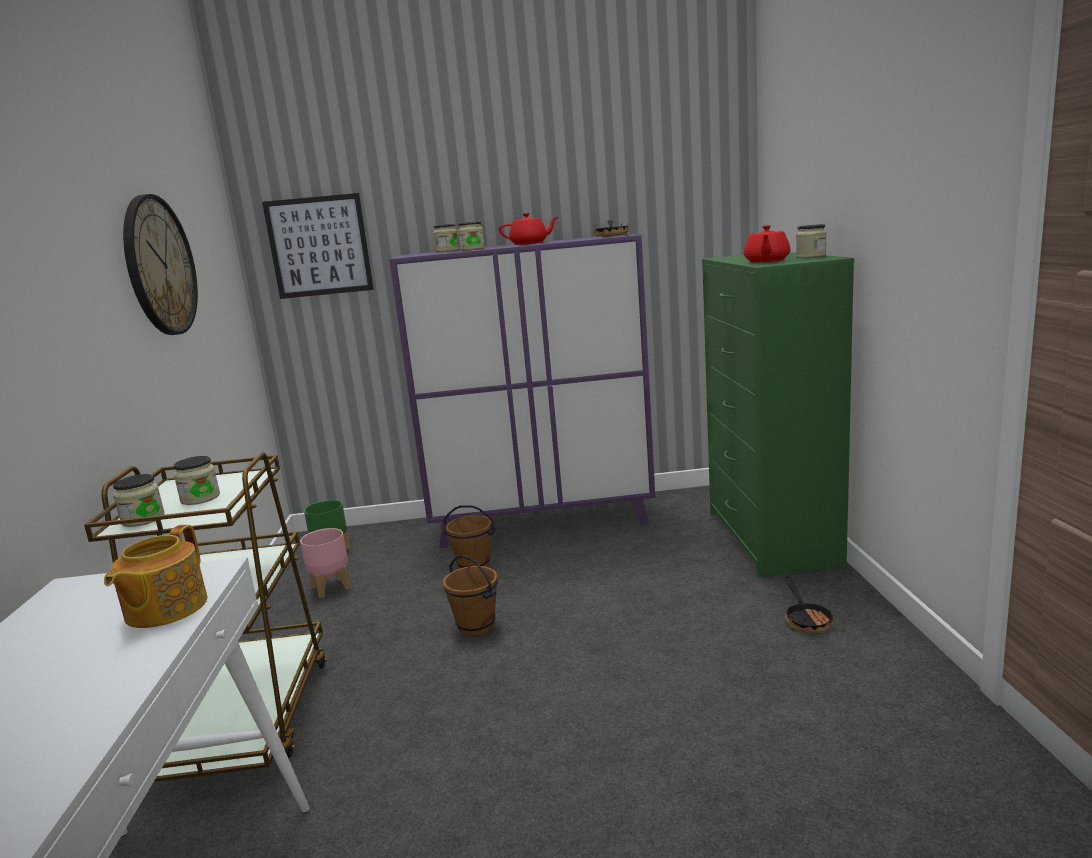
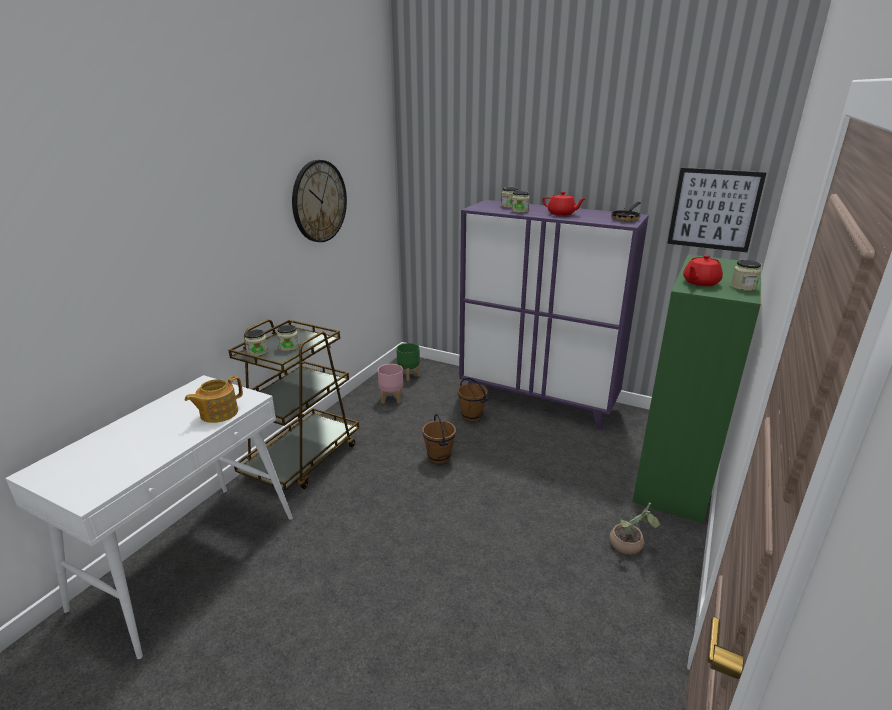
camera: 30 degrees right, 10 degrees up
(319, 246) = (440, 183): picture -> picture (714, 209)
(806, 619) = (630, 546): frying pan -> potted plant

